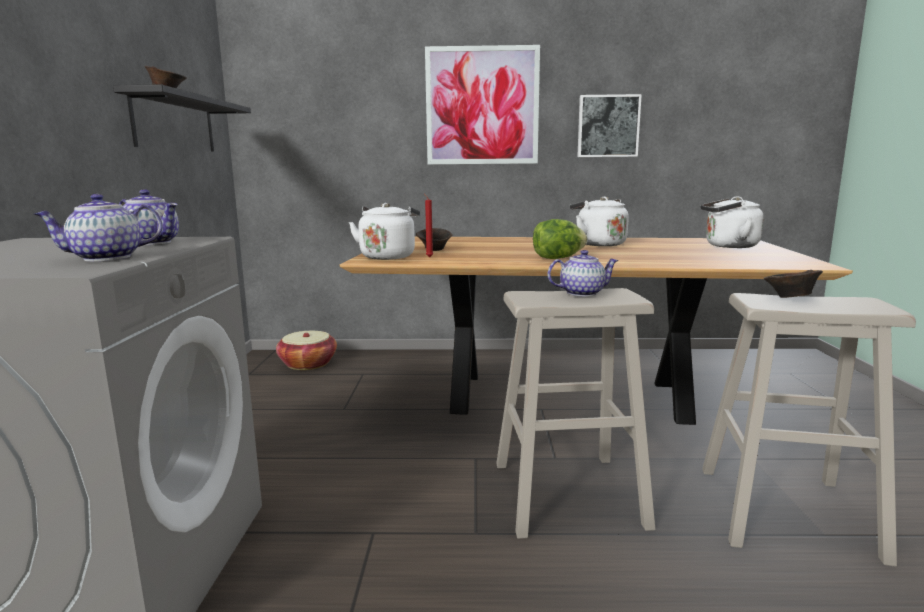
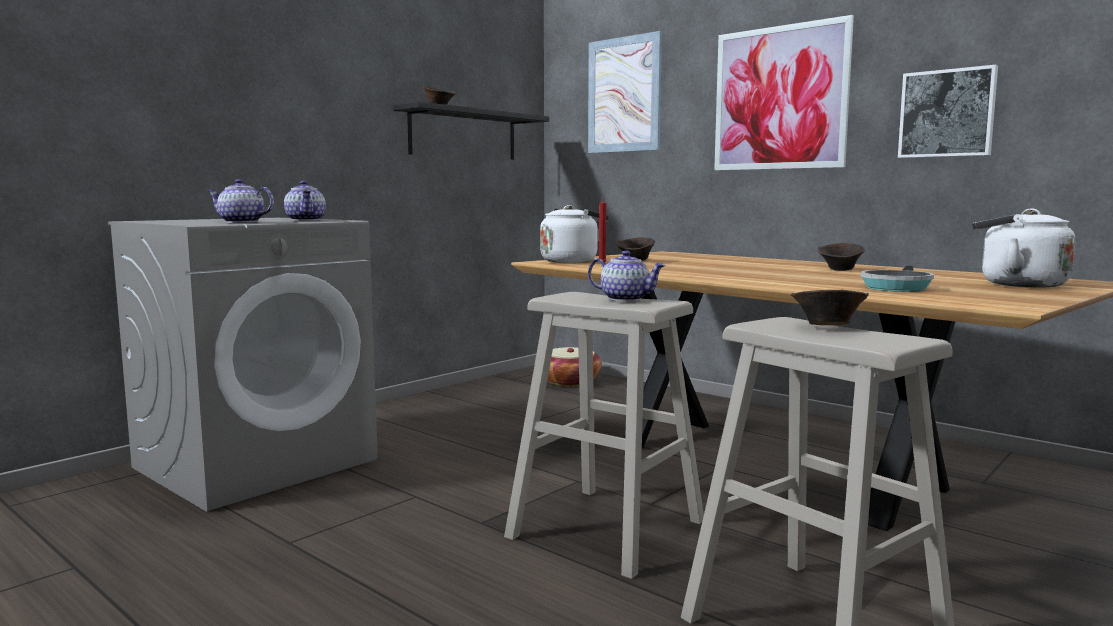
camera: 40 degrees right, 5 degrees down
(326, 92) = (624, 95): none -> picture
(557, 258) = (715, 274): lettuce -> none
(598, 244) = (840, 270): white kettle -> brown bowl
(700, 257) = (896, 287): none -> frying pan

